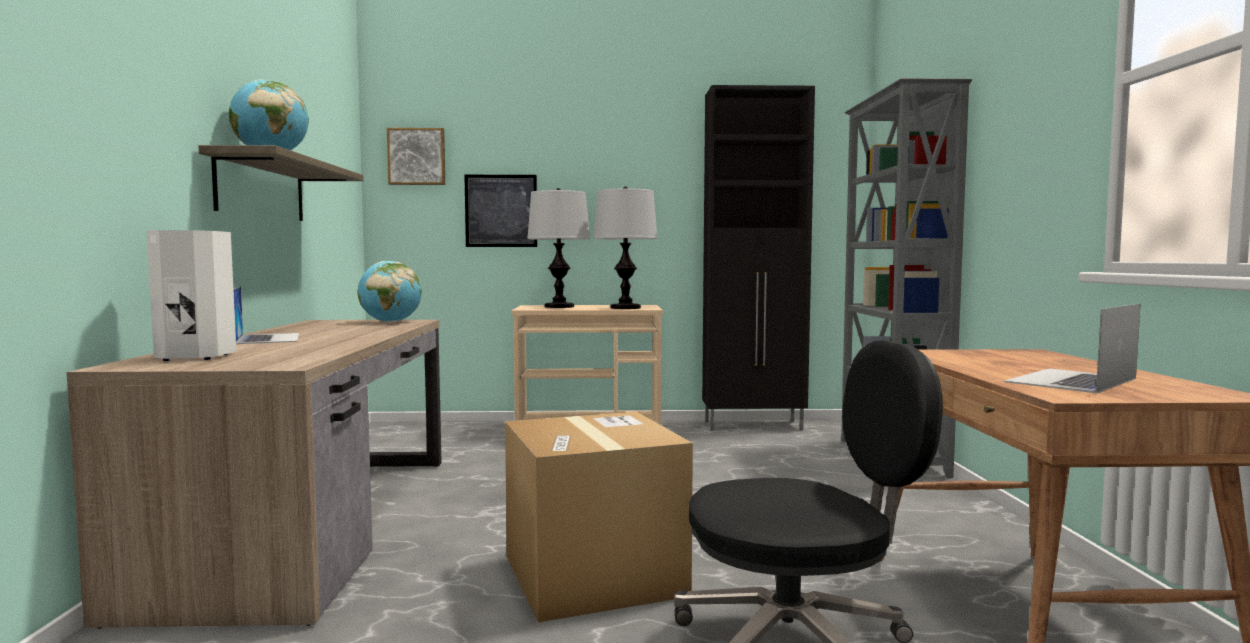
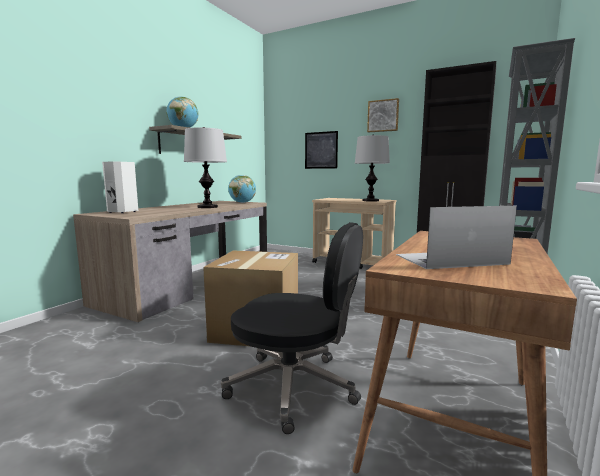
camera: 30 degrees right, 5 degrees up
(268, 338) = (173, 206): laptop -> none
(417, 157) = (285, 125): picture -> picture (383, 116)
(559, 307) = (340, 199): table lamp -> table lamp (207, 207)

